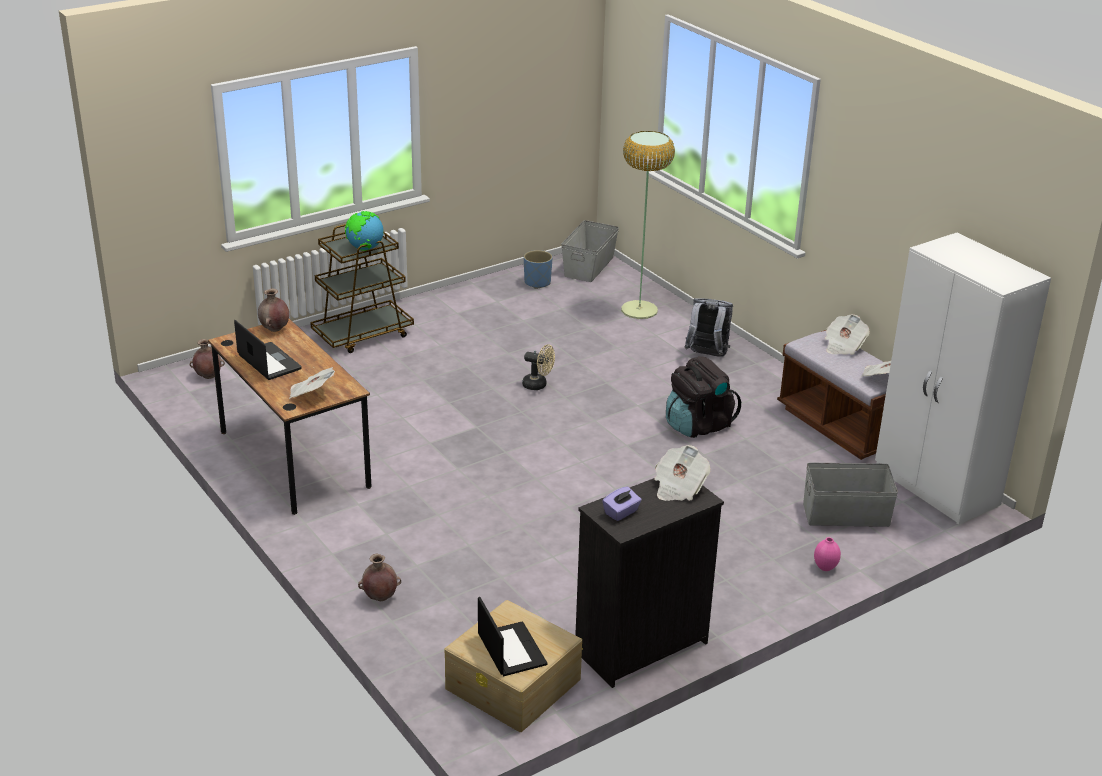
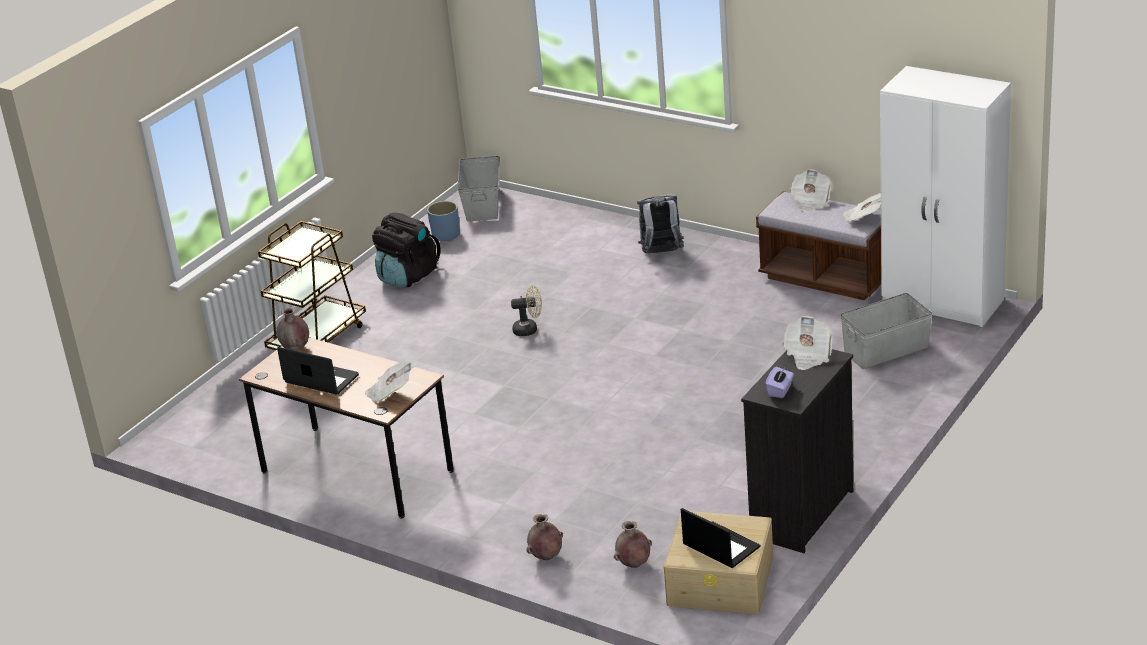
camera: 20 degrees left, 0 degrees up
(208, 376) = (198, 427): brown vase -> brown vase (634, 564)
(365, 248) = (310, 247): globe -> none
(639, 310) = (565, 231): floor lamp -> none
(698, 425) = (703, 317): black backpack -> black backpack (407, 276)
(825, 568) = (902, 399): pink vase -> none

